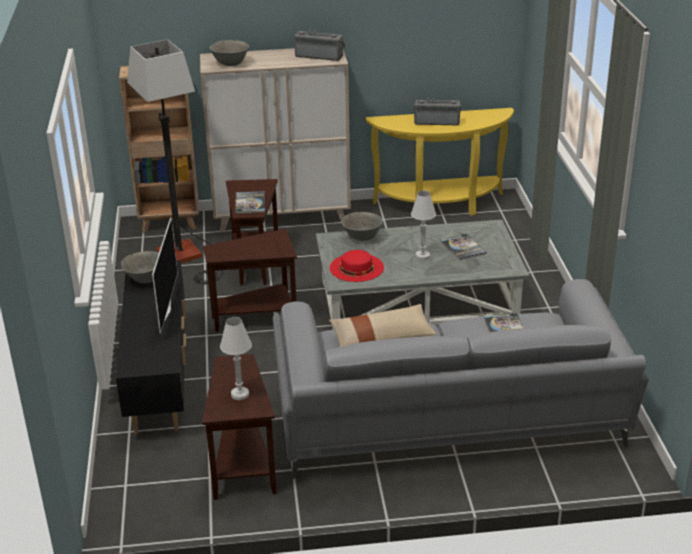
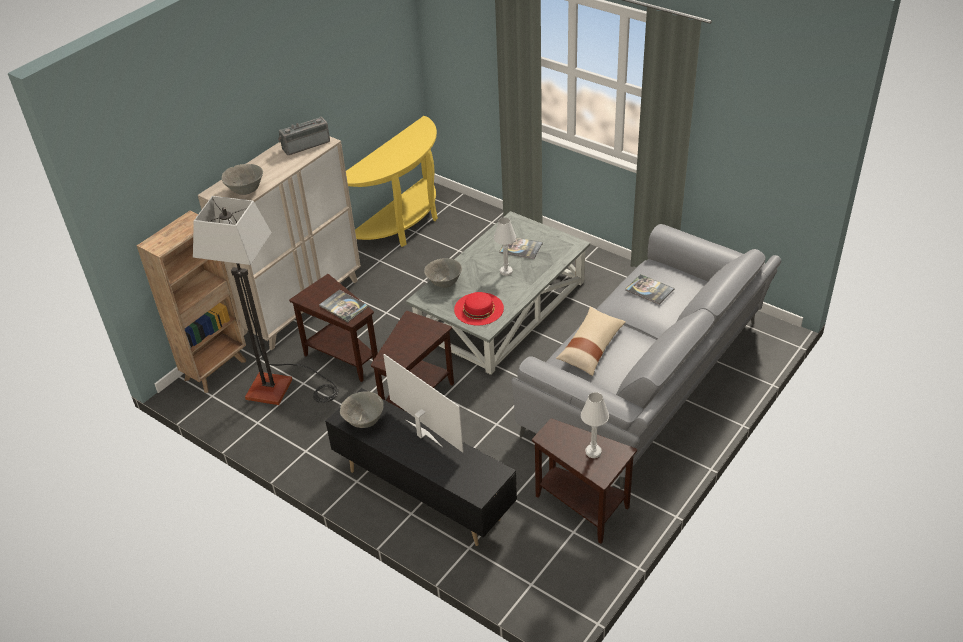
camera: 45 degrees left, 10 degrees up
(437, 121) = (392, 156): radio -> none

